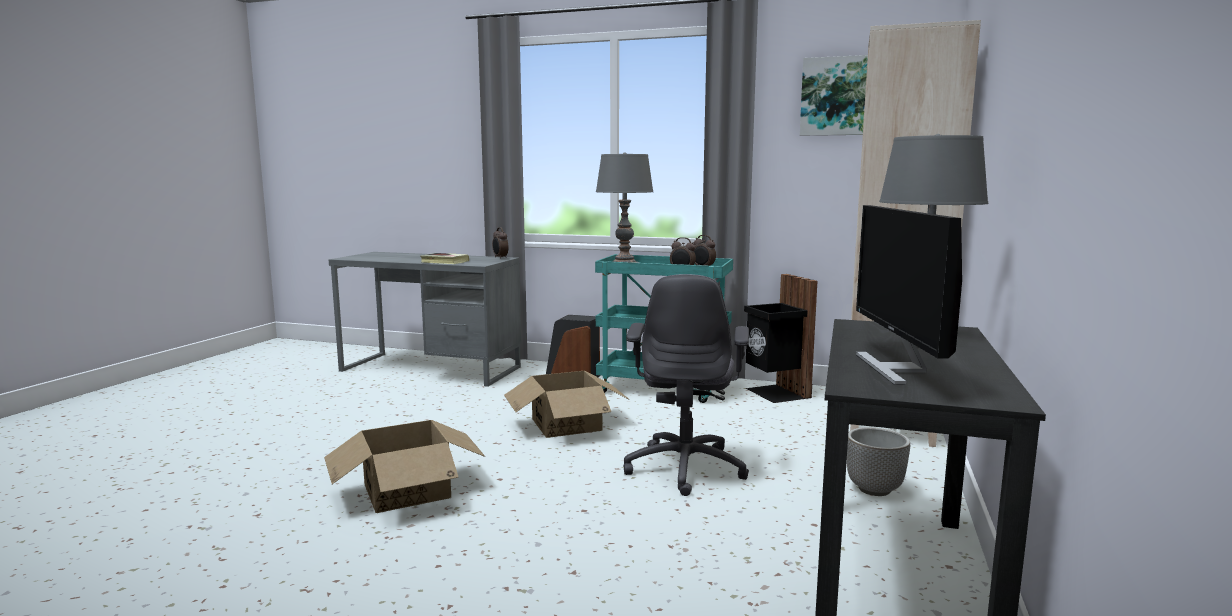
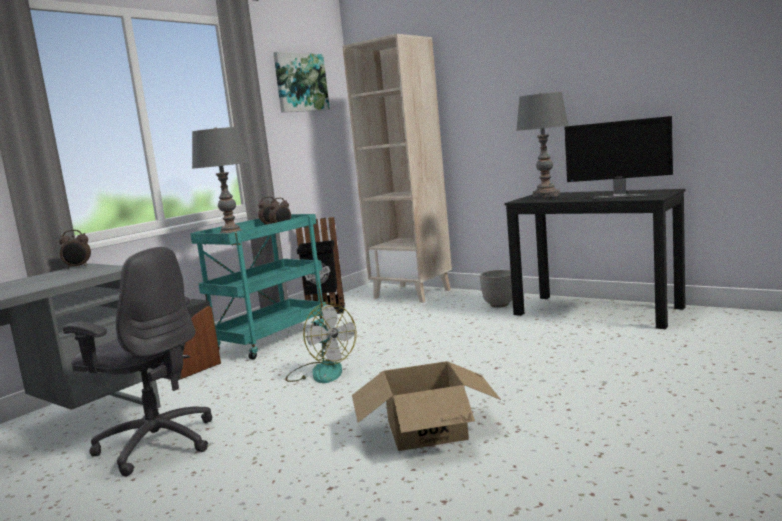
camera: 70 degrees left, 0 degrees up
(445, 262) = (62, 280): book -> none
(566, 424) = (321, 372): cardboard box -> fan
(686, 468) = (442, 340): grey office chair -> grey office chair (156, 443)

